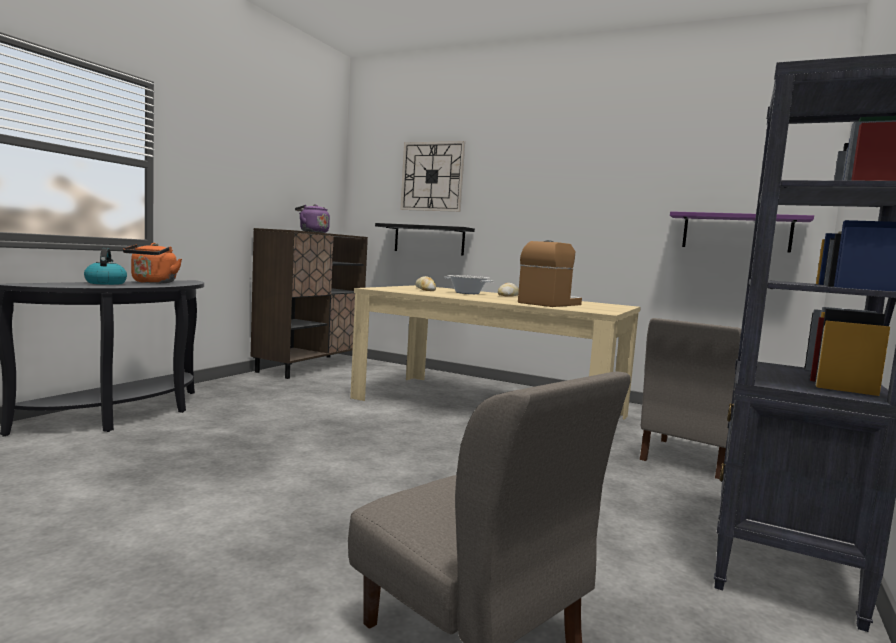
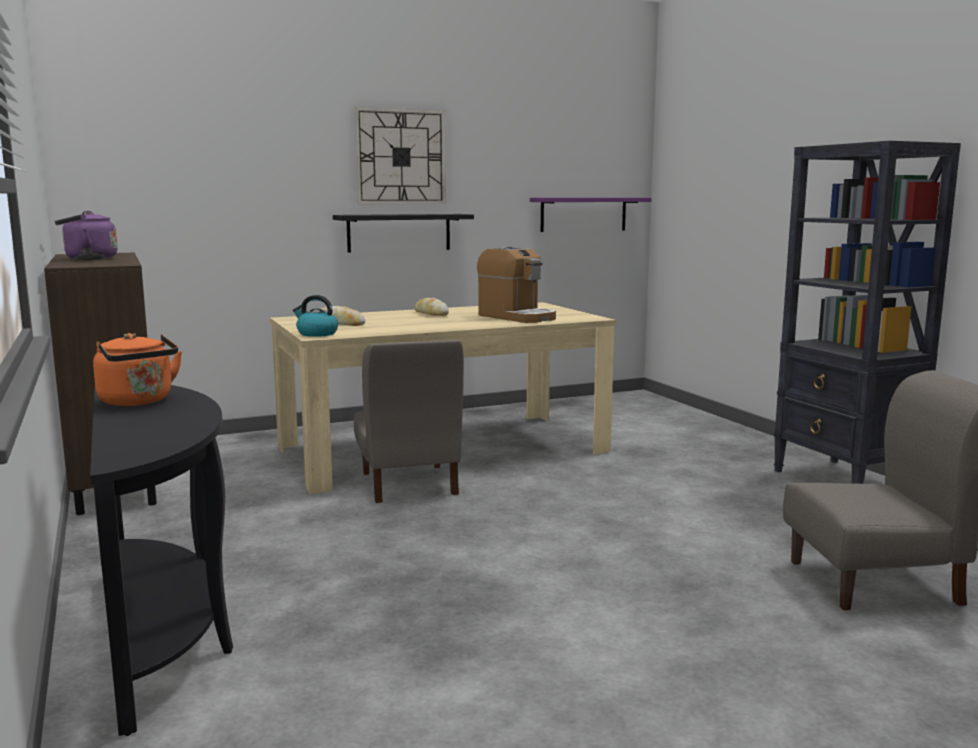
camera: 50 degrees left, 5 degrees up
(105, 283) = (133, 421): kettle -> kettle (316, 334)
(429, 239) = (229, 246): black shelf -> black shelf (399, 232)
(432, 176) = (223, 152): wall clock -> wall clock (400, 157)
(467, 293) = (393, 319): cooking pot -> none
(550, 304) = (517, 317): coffee machine -> coffee machine turned 150 degrees clockwise
(688, 458) = (657, 435): grey chair -> grey chair (408, 483)

